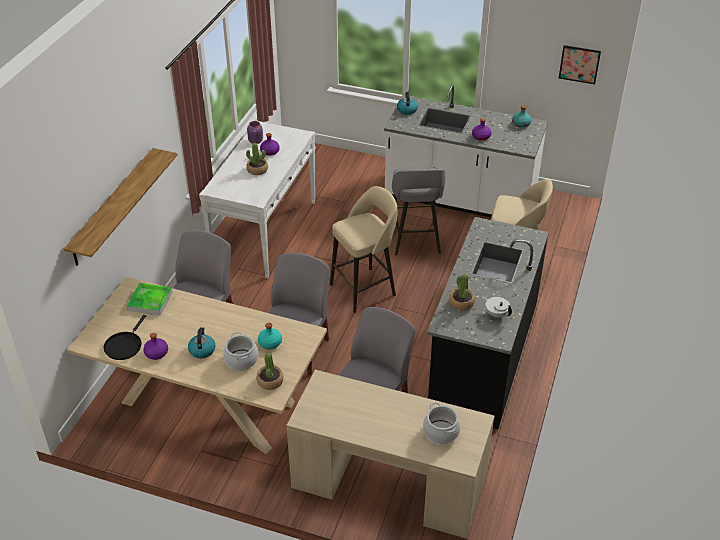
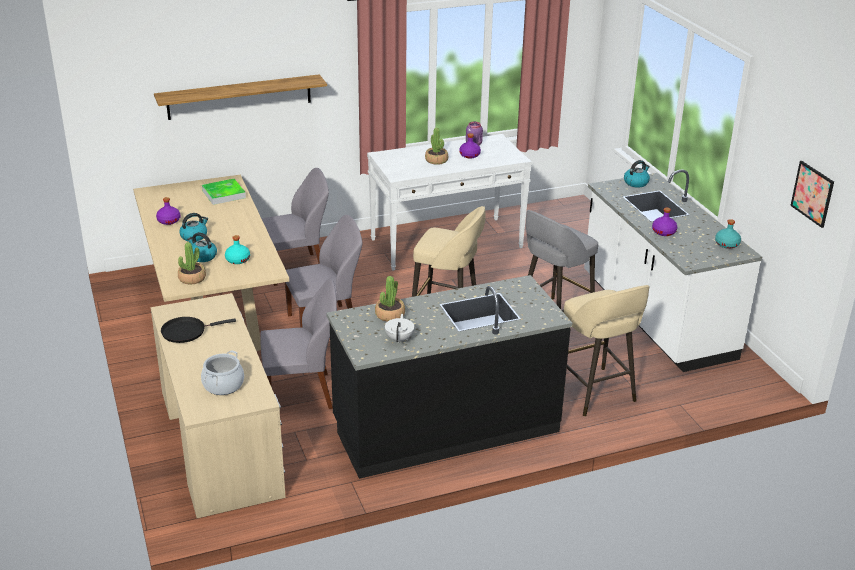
camera: 50 degrees right, 10 degrees down
(124, 346) = (162, 206): black frying pan -> black frying pan (186, 332)
(241, 360) = (202, 256): cooking pot -> kettle

